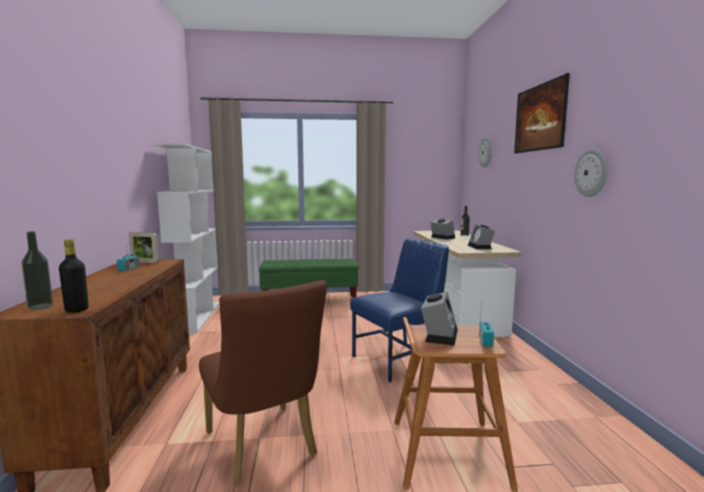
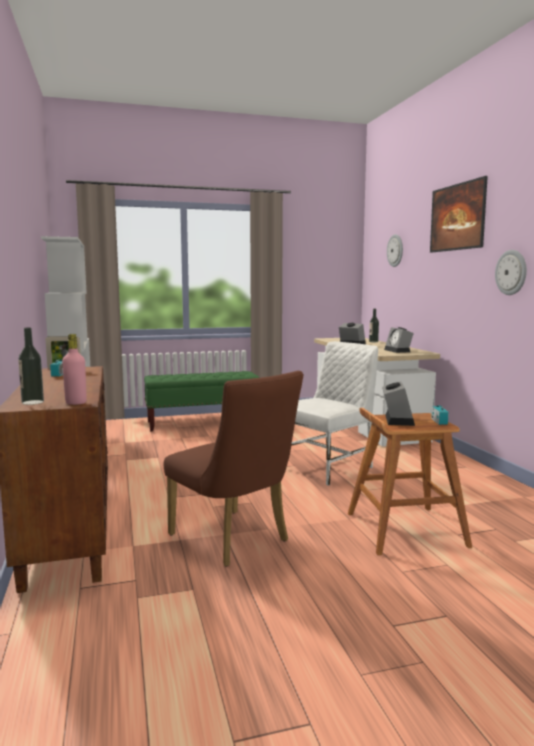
camera: 10 degrees left, 0 degrees up
(76, 310) = (76, 403): black bottle -> pink bottle
(399, 359) = (328, 467): blue chair -> white chair

